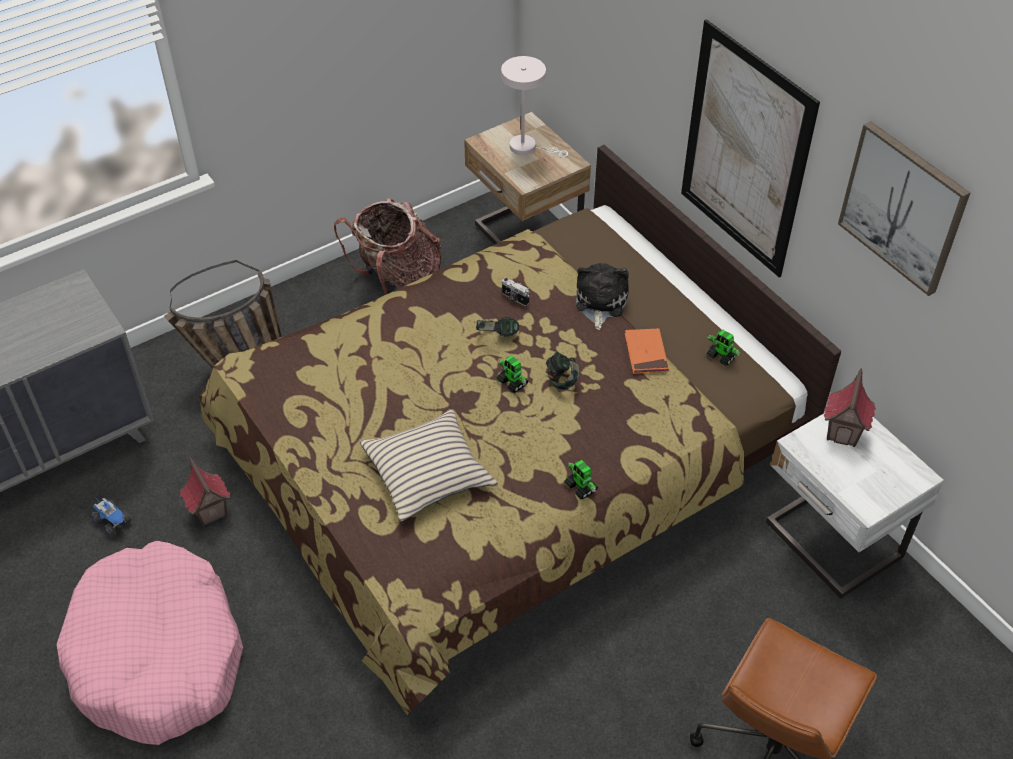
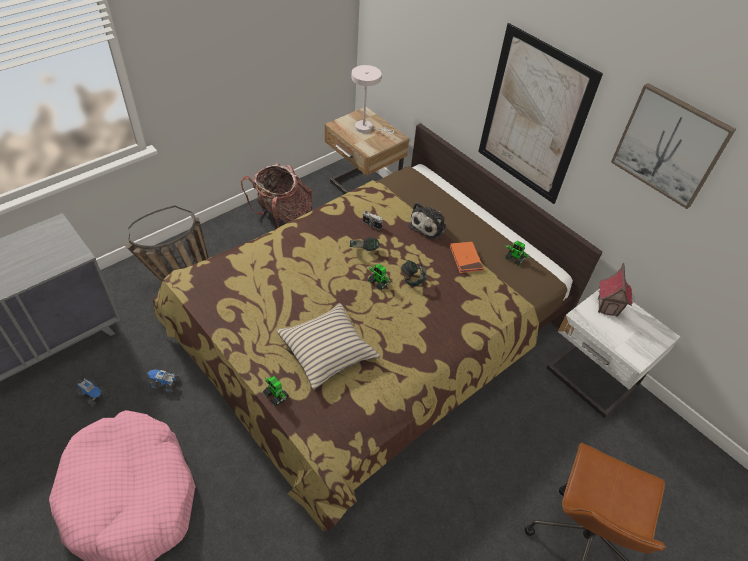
camera: 10 degrees left, 0 degrees up
(210, 512) = (164, 384): toy house -> toy truck
(581, 487) = (437, 355): toy robot -> toy robot (276, 395)
(600, 302) = (429, 226): plush toy -> plush toy turned 150 degrees counterclockwise

